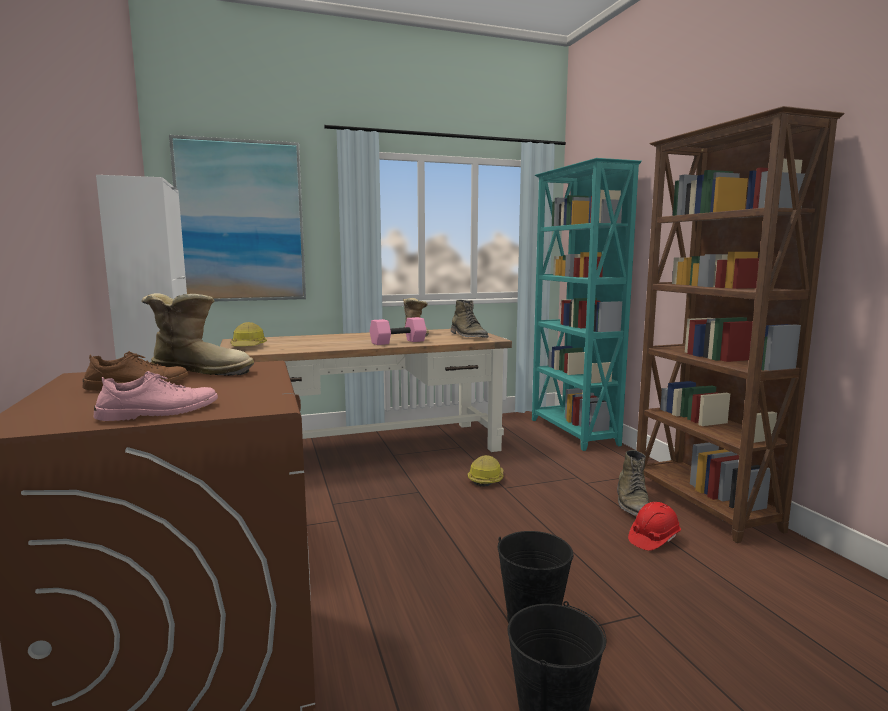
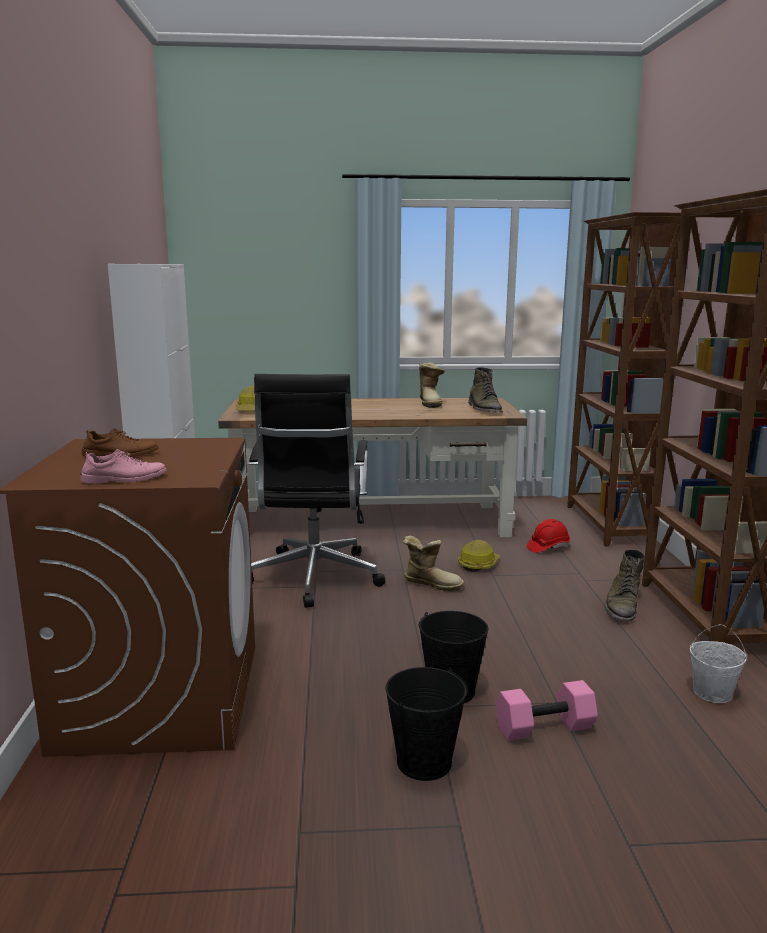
camera: 15 degrees right, 5 degrees up
(201, 371) = (172, 444): boot -> boot (431, 583)
(241, 222) = (257, 278): picture -> none
(333, 512) = (313, 578): none -> black office chair
(398, 342) = (402, 413): pink dumbbell -> pink dumbbell (544, 728)
(573, 432) = (607, 525): turquoise bookcase -> brown bookcase
(653, 539) = (620, 642): red hard hat -> red hard hat (548, 547)
(764, 578) = (712, 692): none -> white bucket

